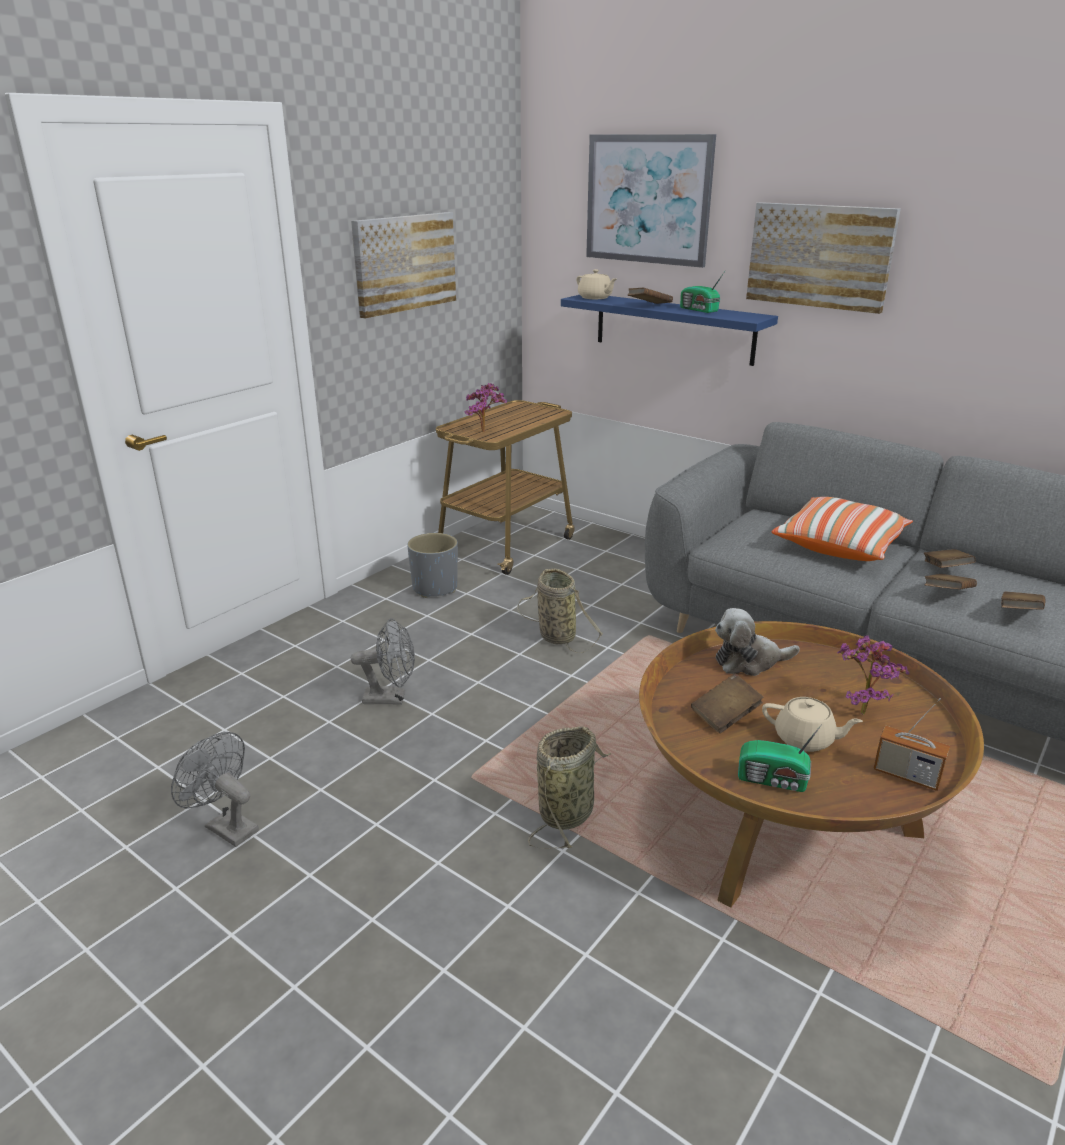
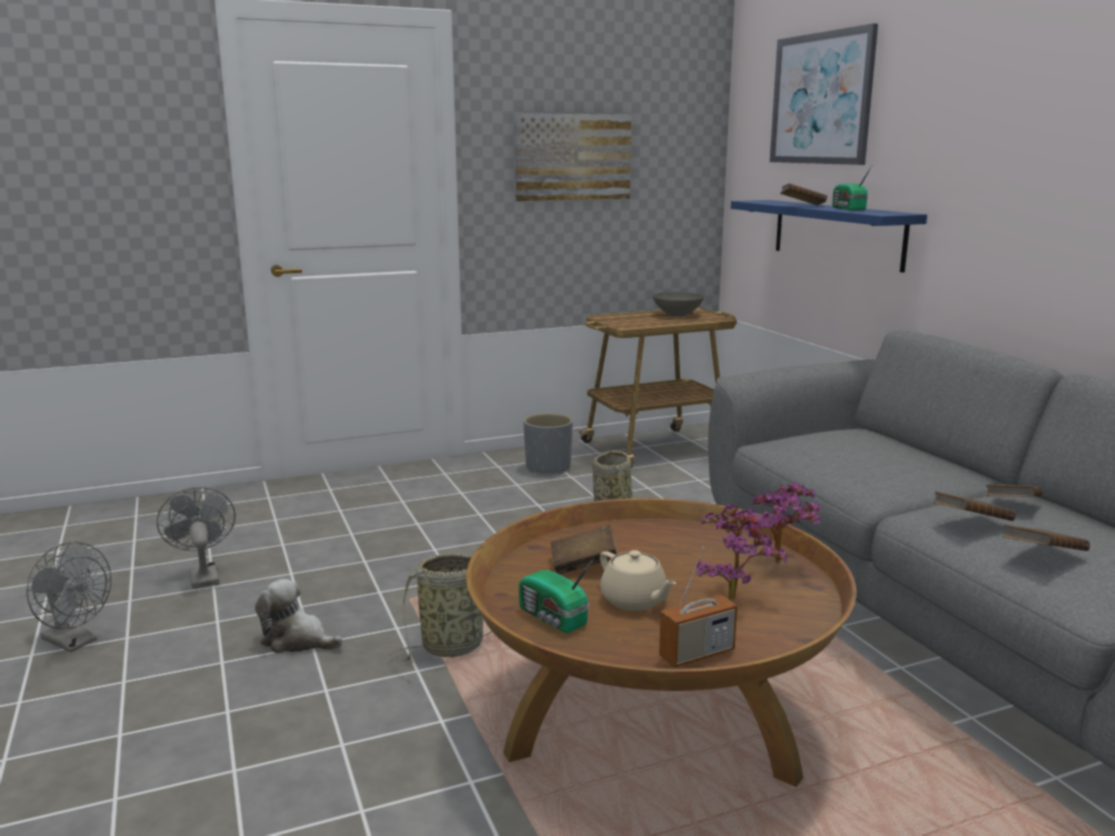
camera: 30 degrees right, 10 degrees down
(391, 698) = (416, 531): grey fan -> grey fan (75, 642)
(485, 432) = (626, 323): potted plant -> potted plant (780, 564)
(512, 413) = (676, 315): none -> grey bowl
(595, 298) = (766, 201): beige teapot -> none
(749, 661) = (674, 536): plush toy -> plush toy (297, 640)
(820, 256) = (966, 143): picture -> none
(839, 545) = (905, 465): pillow -> none
(906, 775) = (697, 654): radio -> radio turned 90 degrees counterclockwise

